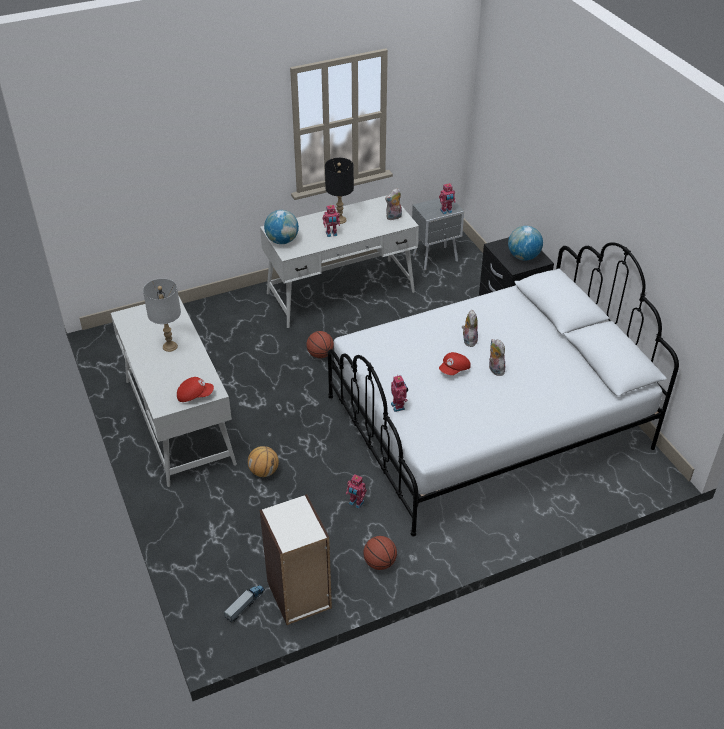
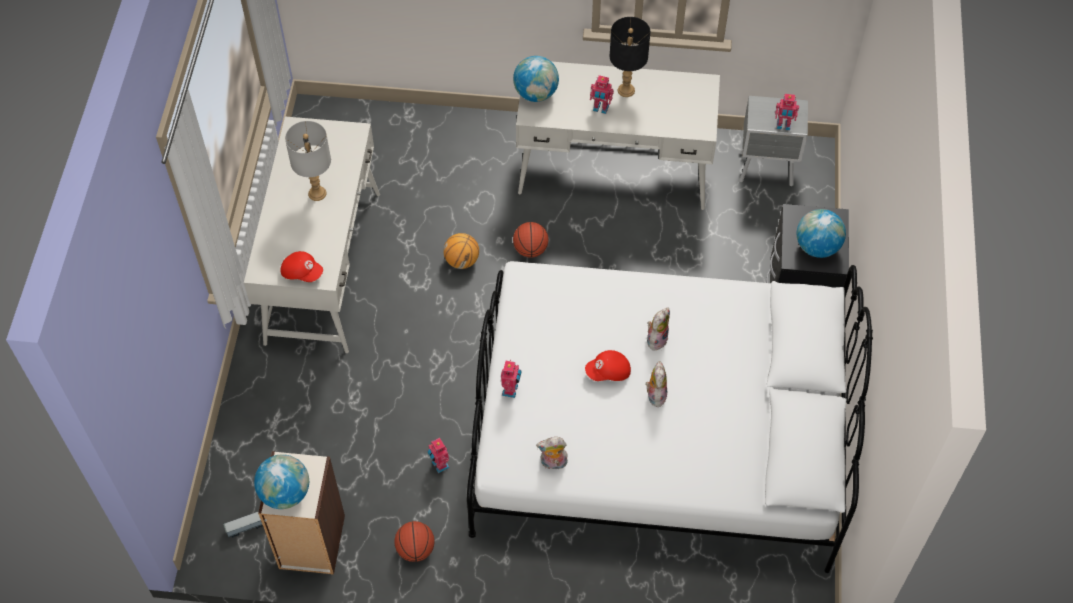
camera: 30 degrees right, 15 degrees up
(264, 471) = (370, 376): basketball -> basketball (462, 261)
(291, 531) = (285, 493): none -> globe
(394, 217) = (694, 115): plush toy -> plush toy (553, 463)

